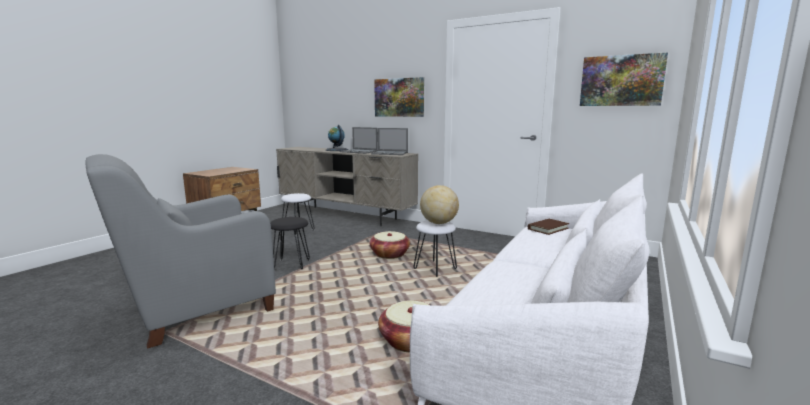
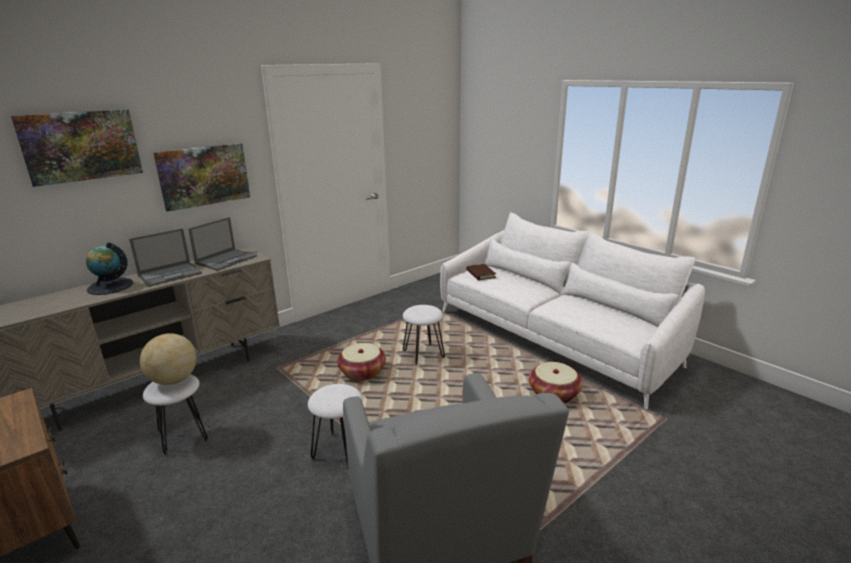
camera: 70 degrees left, 10 degrees up
(291, 265) = (339, 450): black stool -> white stool
(438, 223) = (423, 309): globe -> globe (173, 380)
(621, 80) = (428, 133): picture -> picture (81, 146)

